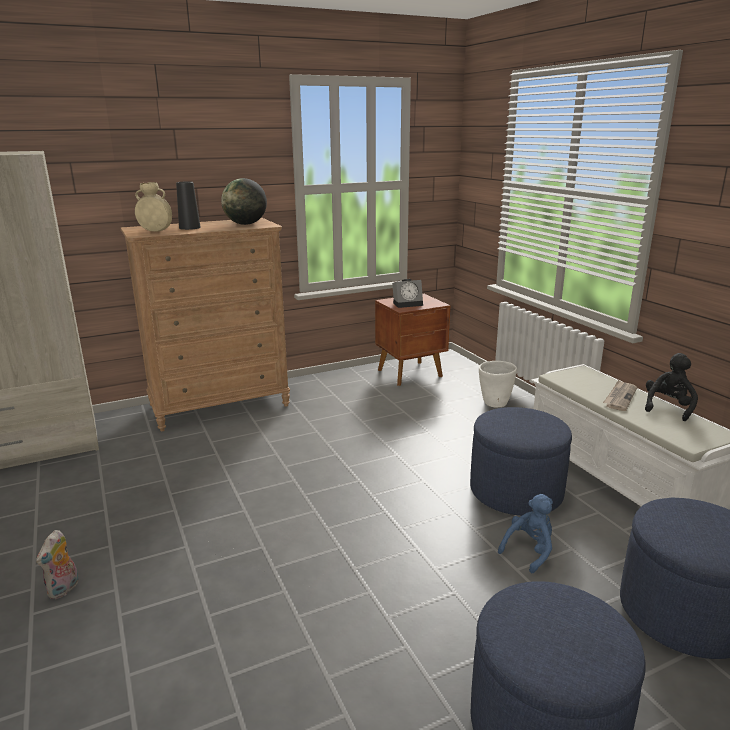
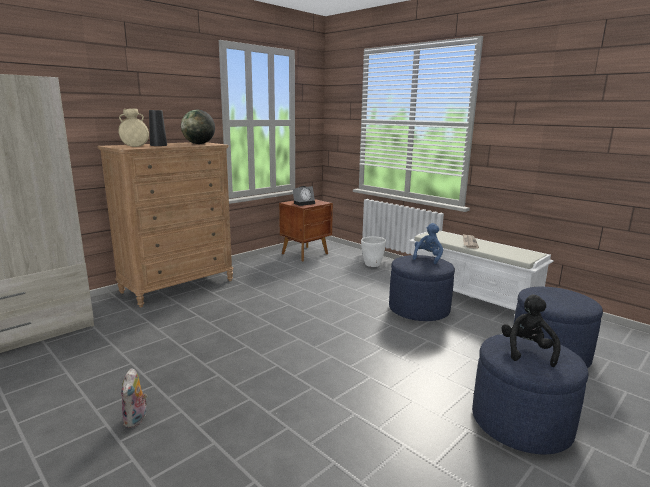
camera: 20 degrees left, 5 degrees down
(529, 551) = (448, 338): blue plush toy -> blue plush toy (427, 258)
(668, 407) = (498, 245): black plush toy -> black plush toy (527, 351)

